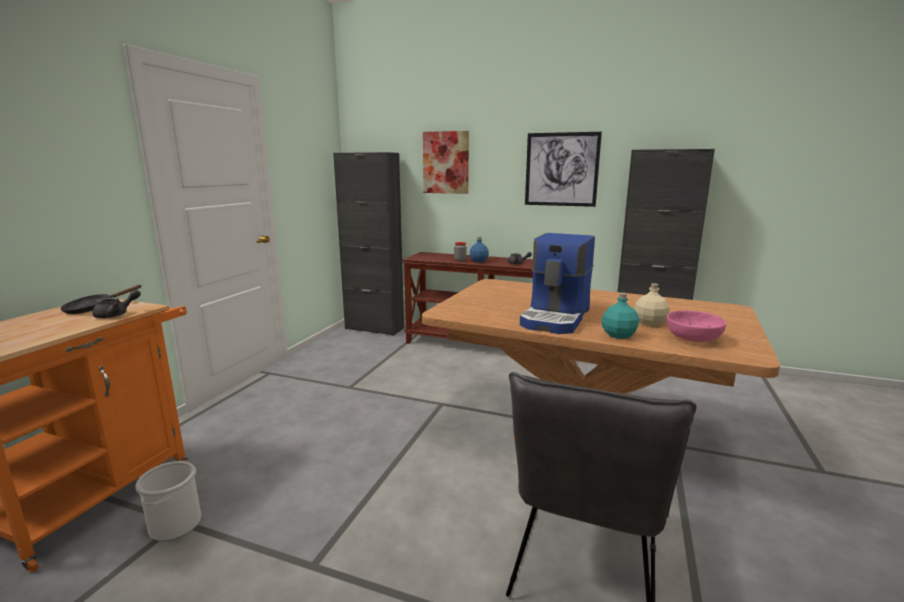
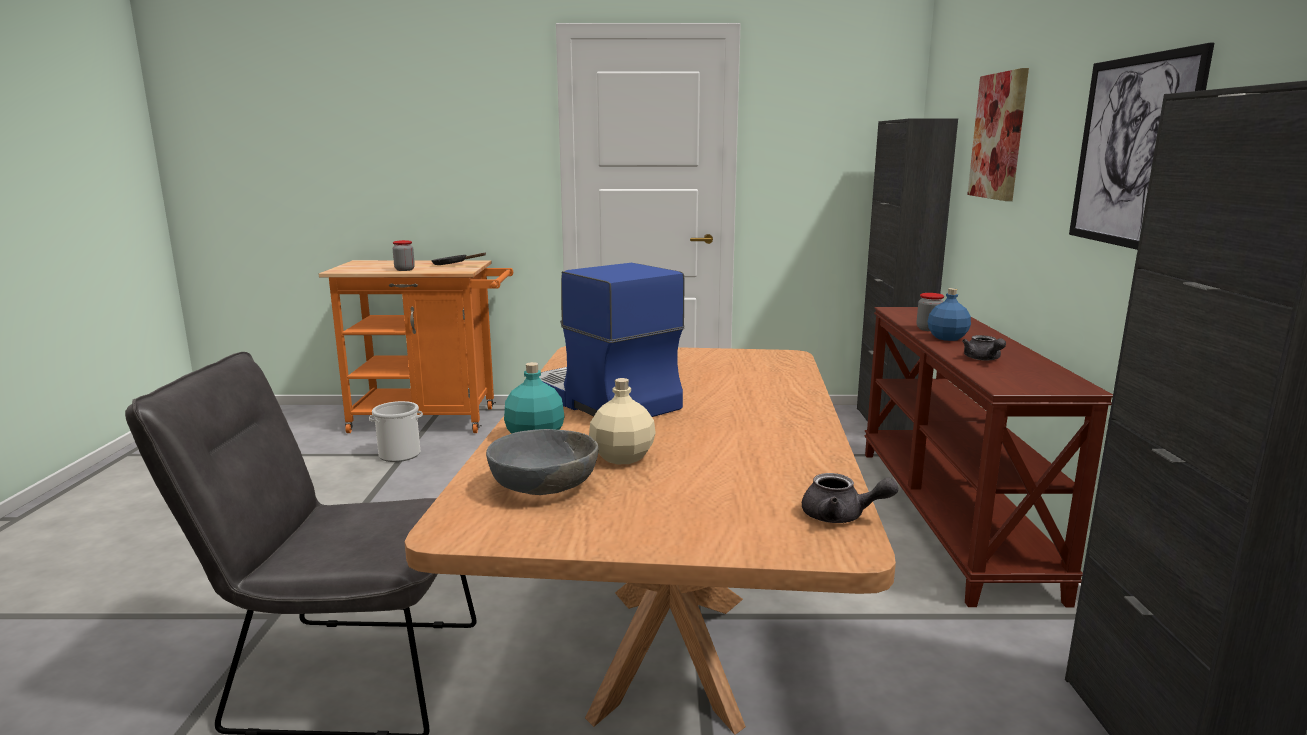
camera: 70 degrees right, 0 degrees up
(68, 327) = (404, 269): none -> jar
(116, 314) = (439, 270): grey teapot -> grey teapot (841, 516)
(556, 318) = (602, 400): coffee machine -> coffee machine turned 45 degrees clockwise
(692, 339) = (543, 486): pink bowl -> grey bowl

